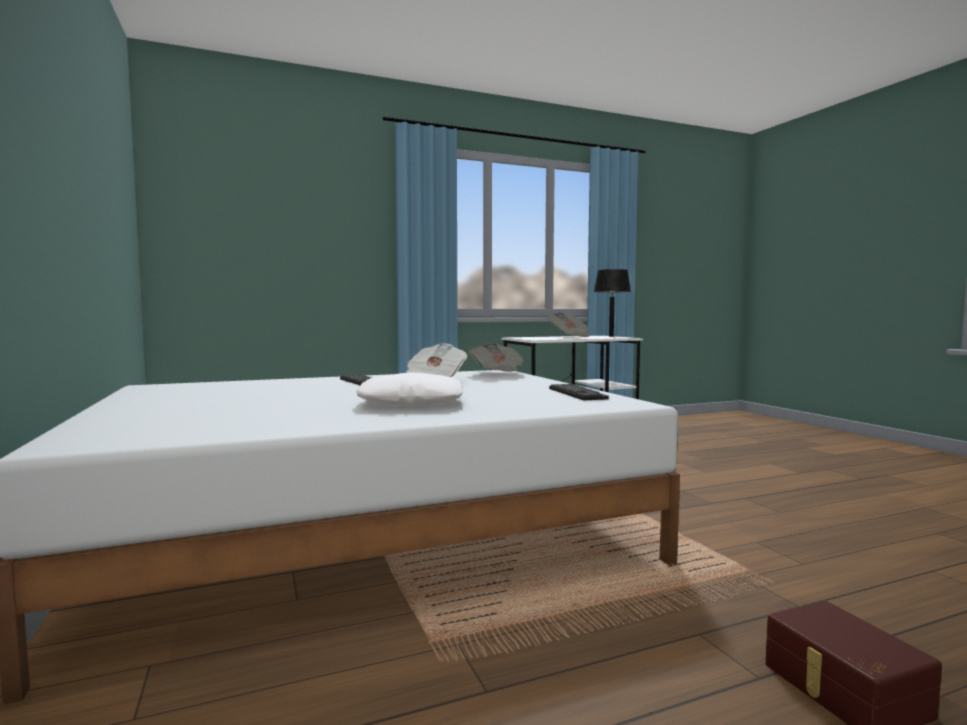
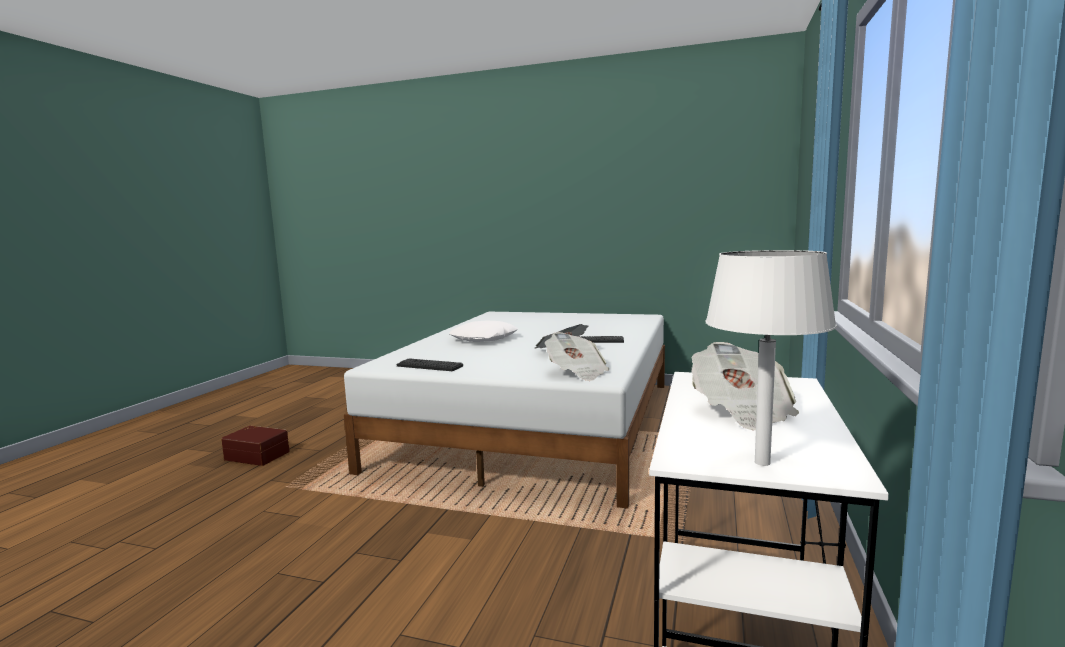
camera: 130 degrees right, 5 degrees up
(611, 336) = (762, 462): black table lamp -> white table lamp

